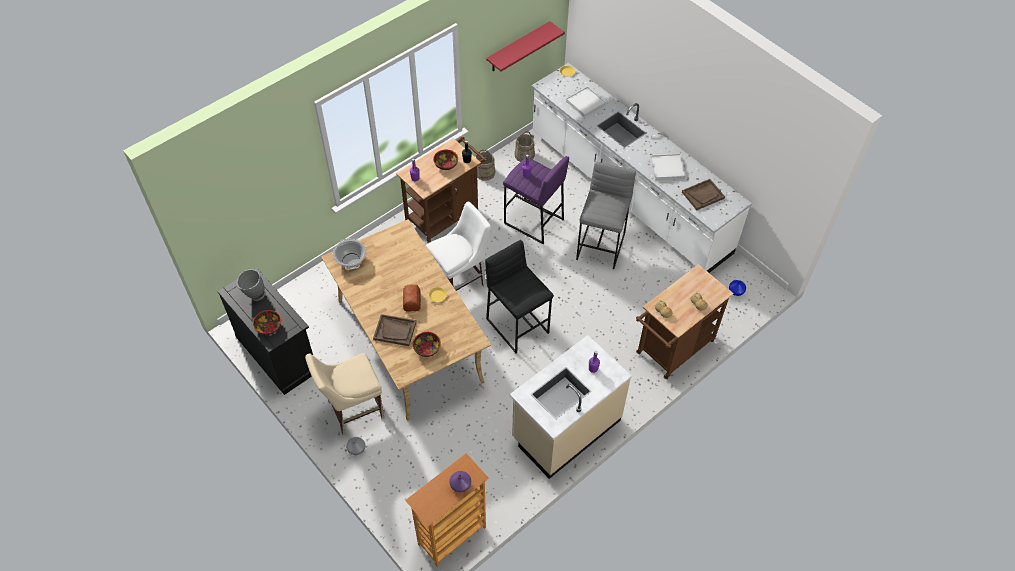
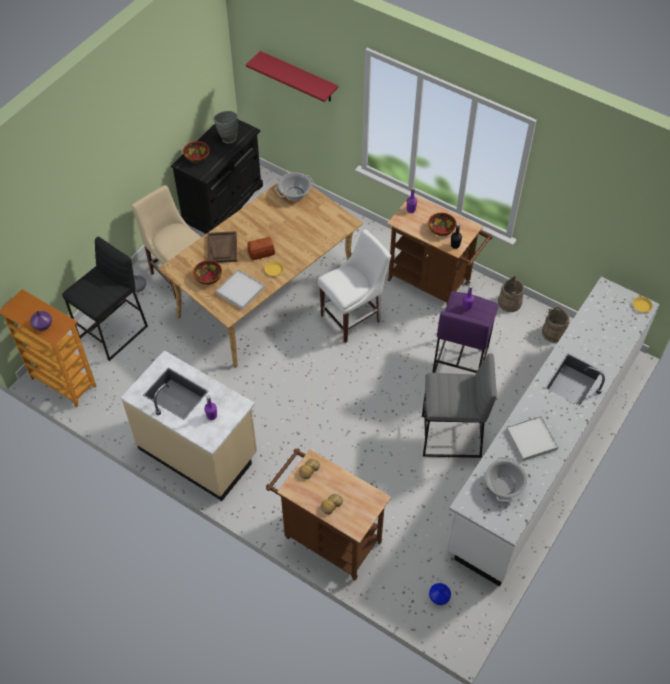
camera: 75 degrees right, 0 degrees up
(460, 281) = (353, 317): white chair -> white chair turned 75 degrees counterclockwise
(518, 47) = (605, 223): red shelf -> red shelf (299, 77)
(518, 325) = (314, 381): black stool -> black stool (113, 332)
(585, 103) = (599, 334): white tray -> white tray (240, 291)
(703, 195) = (504, 486): brown tray -> cooking pot

